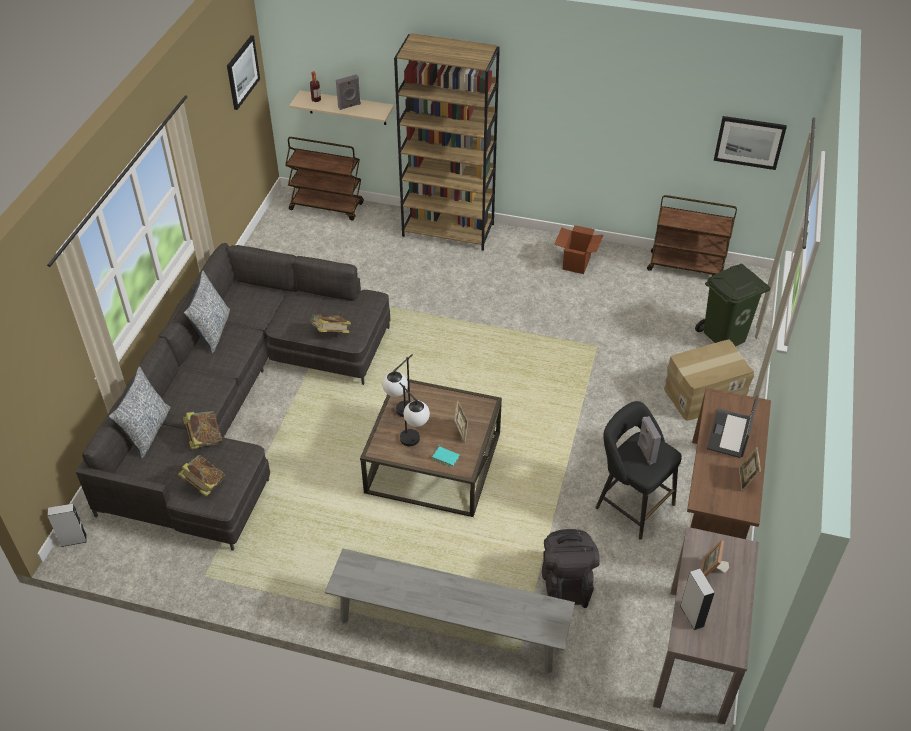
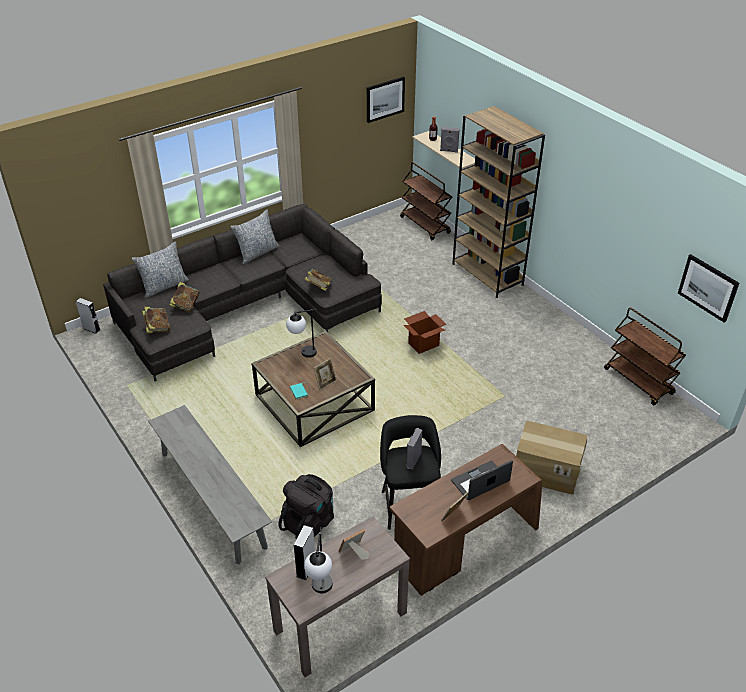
camera: 40 degrees right, 5 degrees down
(414, 444) = (290, 373): table lamp -> table lamp (321, 592)
(576, 263) = (554, 337): cardboard box -> cardboard box (423, 344)
(724, 337) = (611, 443): green trash can -> none

